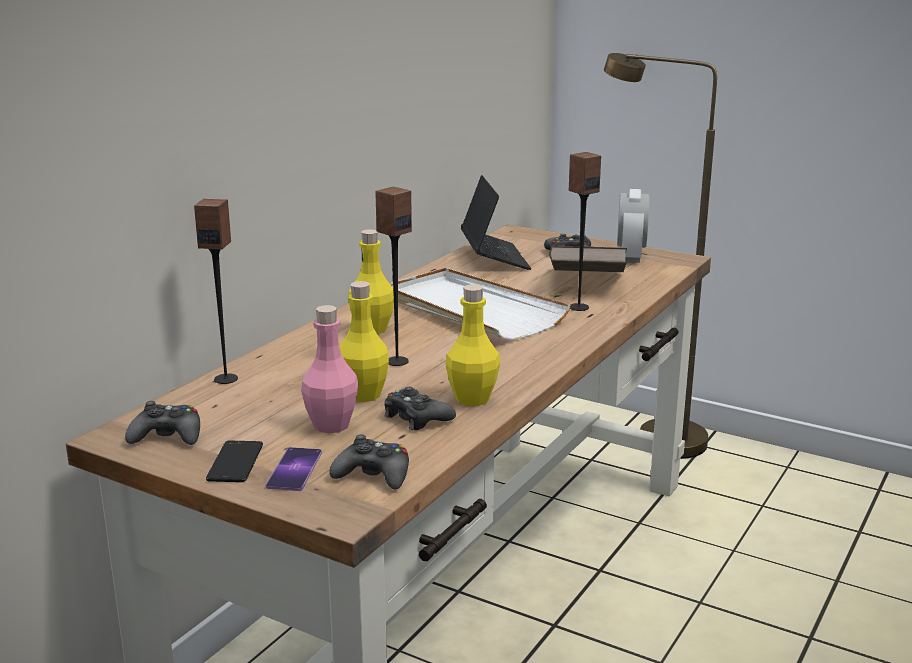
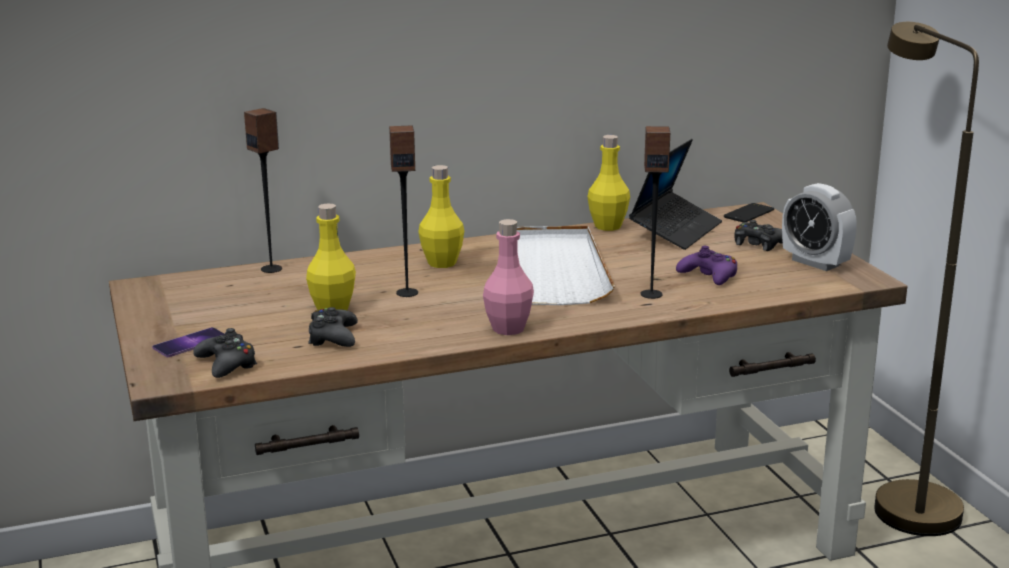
camera: 40 degrees right, 0 degrees up
(167, 436) = (165, 295): black game controller -> none
(235, 462) = (168, 326): phone -> phone (749, 214)
(331, 425) = (269, 323): pink bottle -> pink bottle (508, 329)
(472, 399) = (399, 338): yellow bottle -> yellow bottle (608, 226)
(586, 283) = (709, 276): brown book -> purple game controller
(630, 256) = (815, 263): alarm clock -> alarm clock turned 90 degrees clockwise

